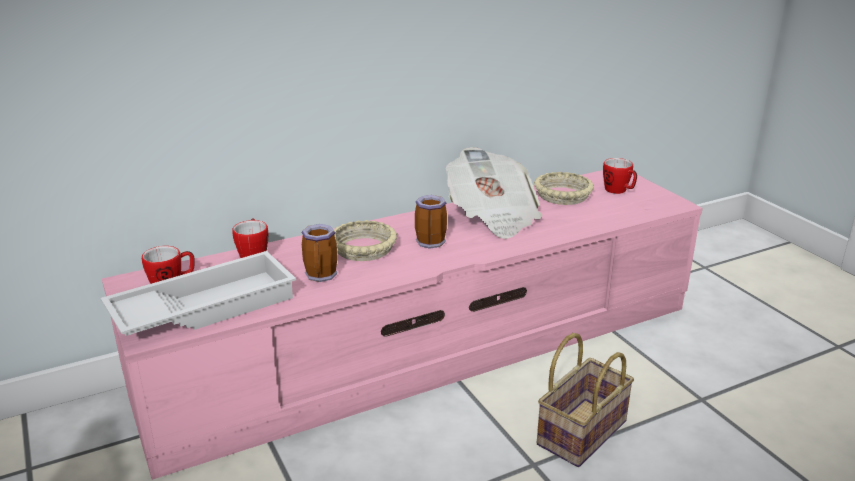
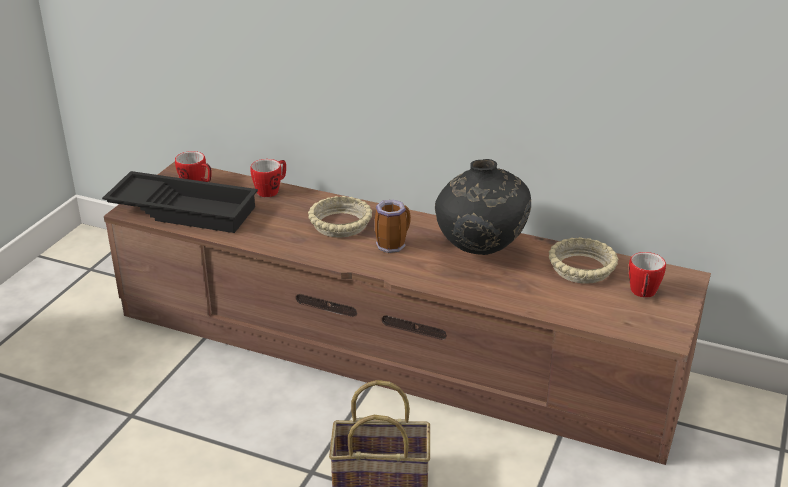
camera: 50 degrees right, 5 degrees up
(204, 306) = (185, 209): white tray -> black tray
(322, 276) = (277, 229): mug -> none
(427, 346) = (396, 345): pink tv stand -> brown tv stand
(492, 216) = (479, 252): newspaper -> black vase

